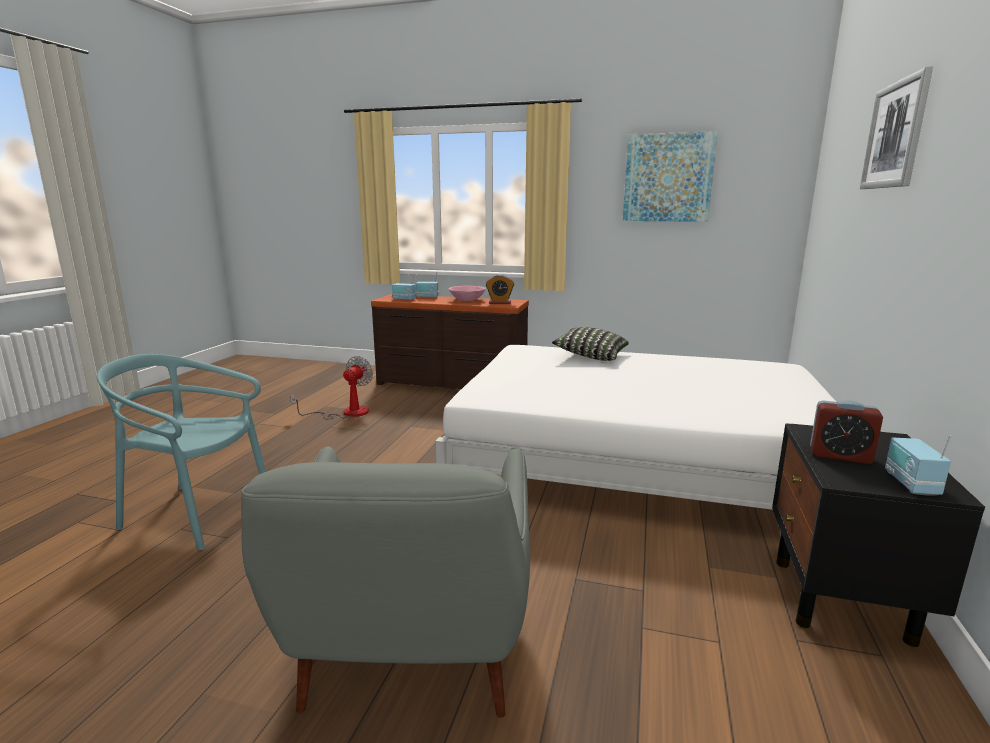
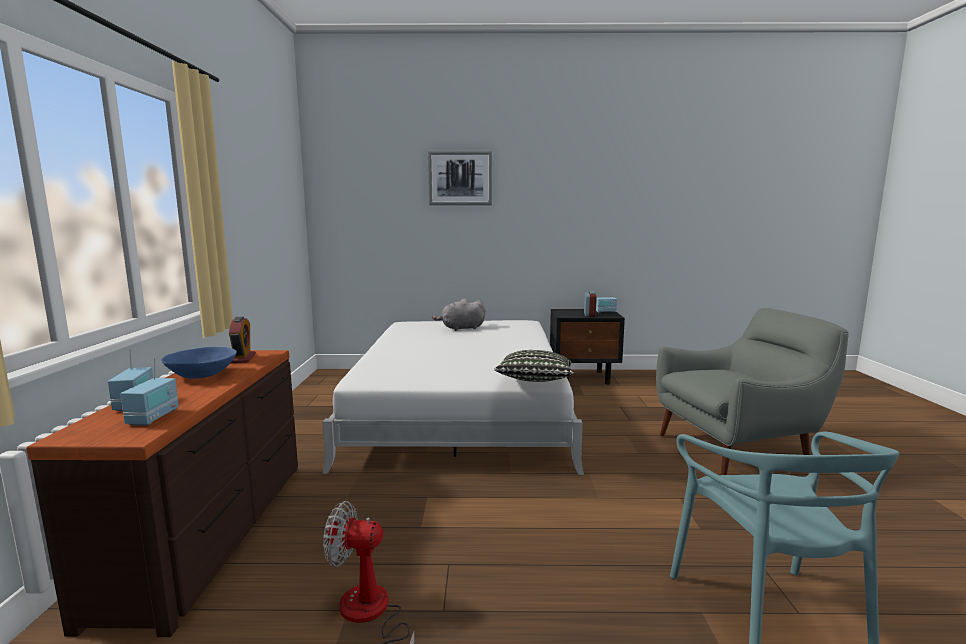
camera: 105 degrees left, 5 degrees down
(467, 300) = (202, 375): pink bowl -> blue bowl
(590, 356) = (394, 357): pillow -> pillow (535, 381)
(668, 178) = (257, 186): picture -> none
(747, 385) = (461, 328): none -> grey plush toy

